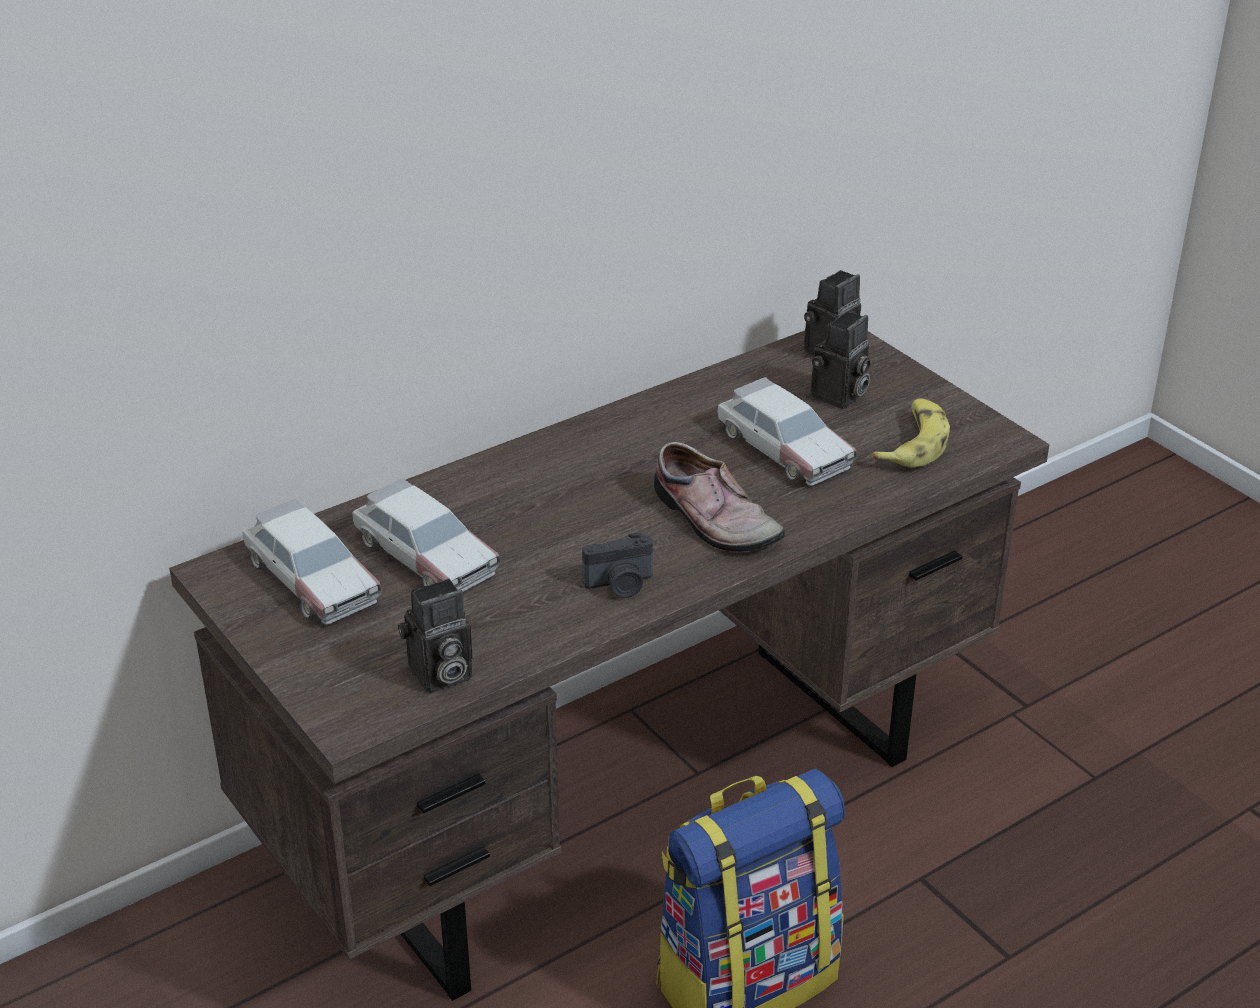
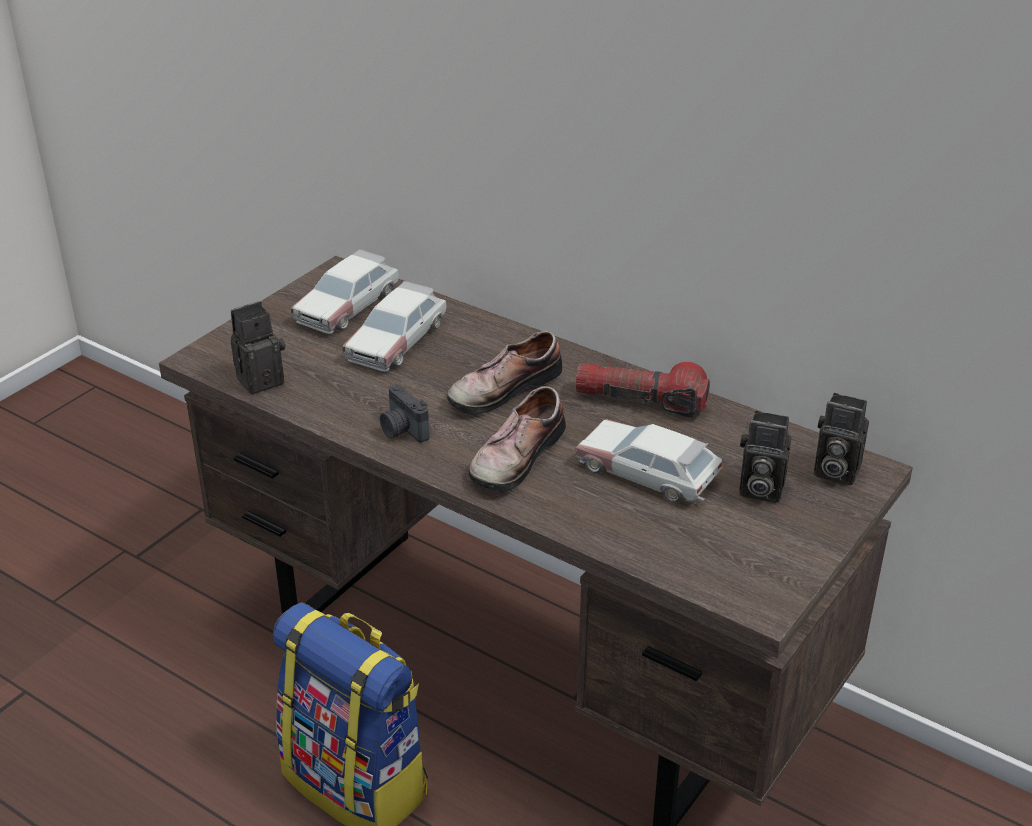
camera: 70 degrees right, 0 degrees up
(439, 676) = (261, 379): camera -> camera turned 105 degrees clockwise
(579, 501) = (501, 388): none -> shoe
(659, 422) = (641, 401): none -> flashlight
(783, 448) = (648, 472): toy car -> toy car turned 90 degrees clockwise
(913, 443) = (711, 547): banana -> none

